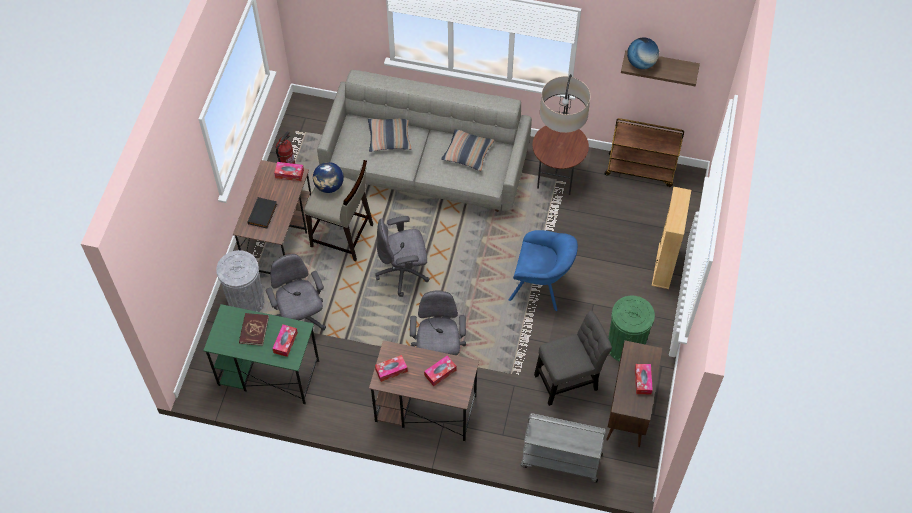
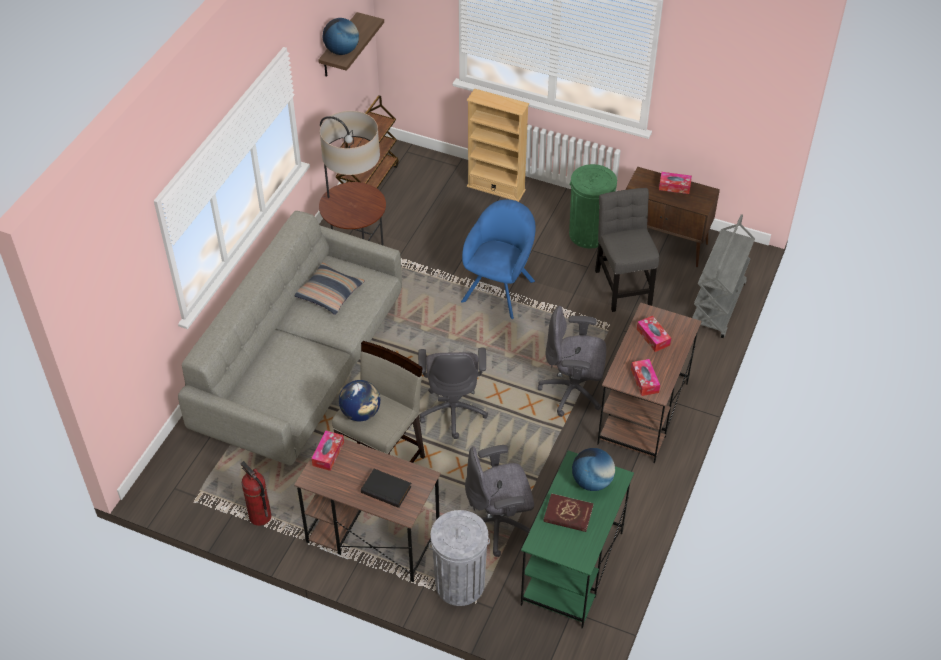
camera: 80 degrees left, 10 degrees down
(285, 342) = (592, 481): tissue box -> globe
(389, 138) = (280, 365): pillow -> none

